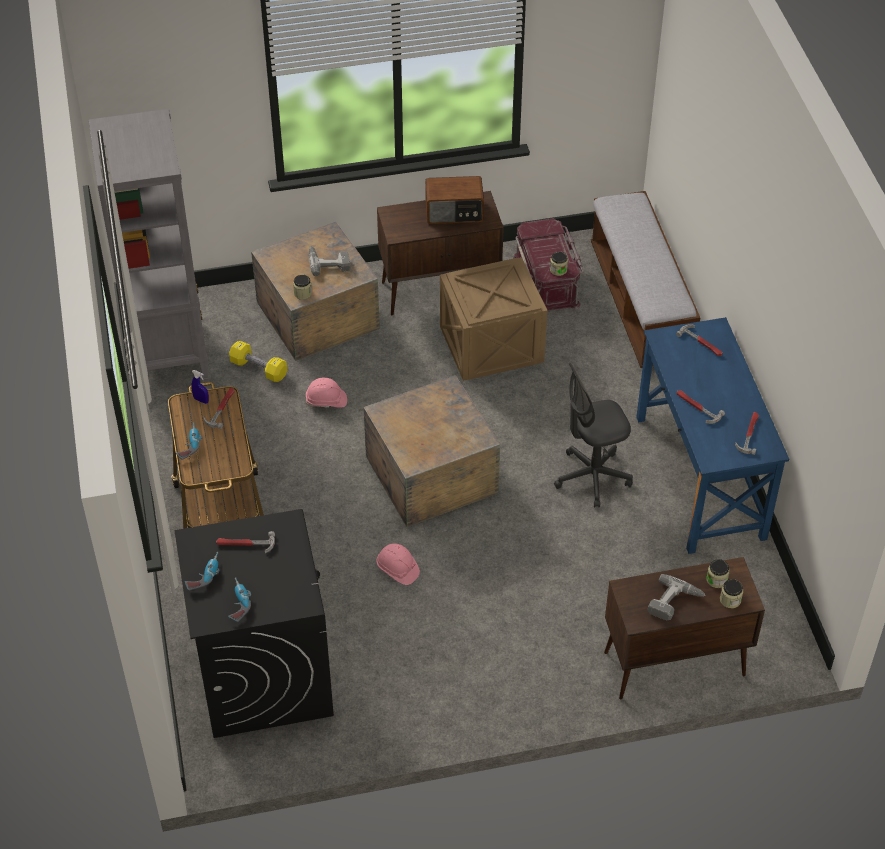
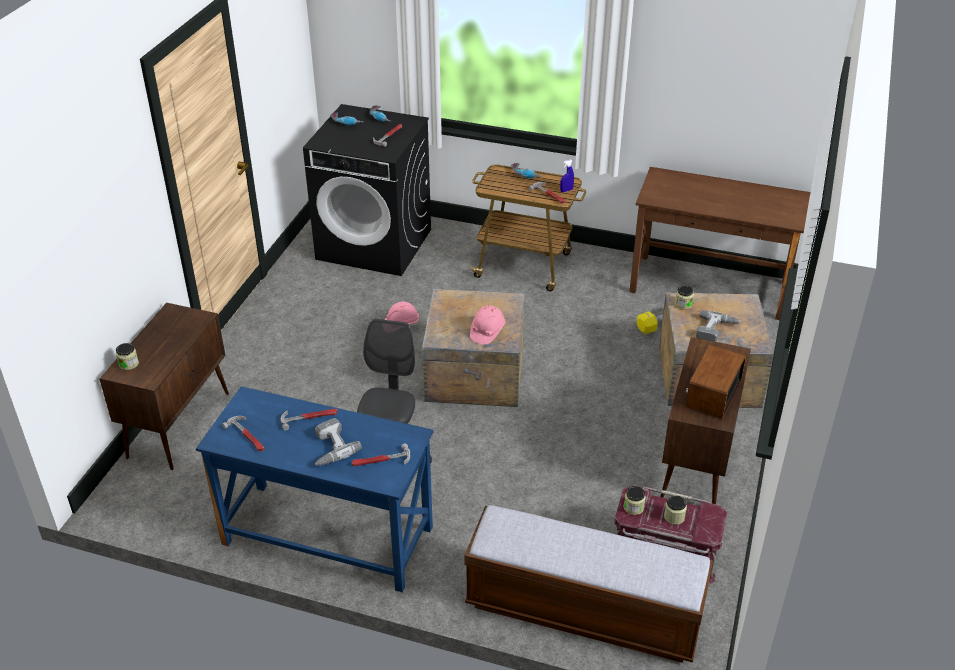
camera: 120 degrees right, 10 degrees down
(169, 354) = (709, 286): grey bookcase -> brown desk
(326, 401) = (599, 347): pink hard hat -> pink hard hat (487, 332)
(490, 346) = (597, 467): crate -> none
(675, 603) = (161, 335): power drill -> power drill (329, 448)
(716, 580) = (152, 366): jar -> jar (674, 517)

